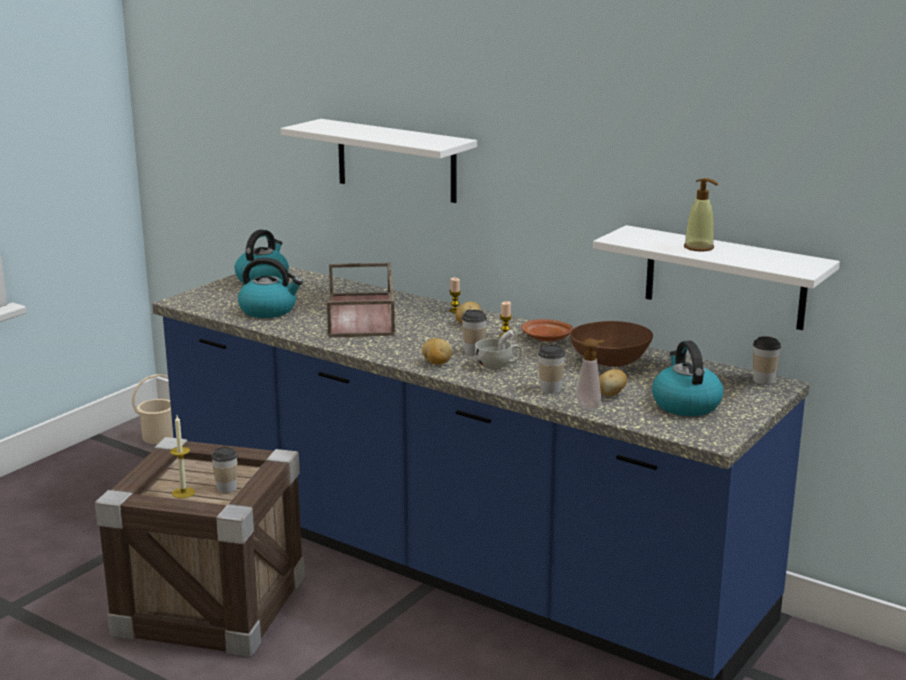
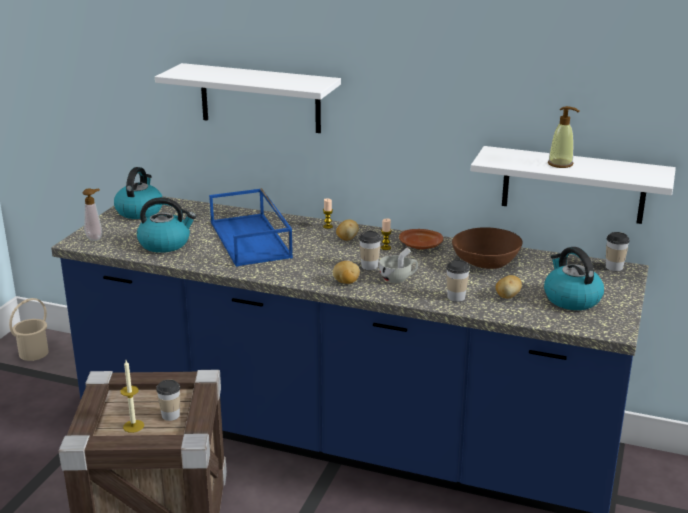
camera: 15 degrees left, 5 degrees up
(362, 315) = (251, 240): brown tray -> blue tray
(590, 407) = (499, 312): soap dispenser -> soap dispenser (96, 238)

